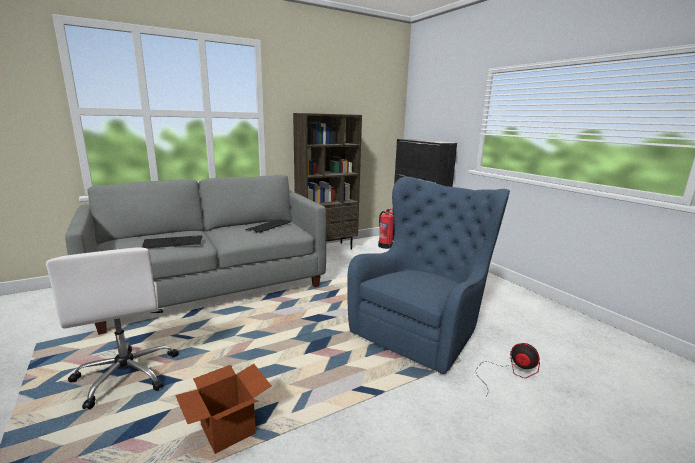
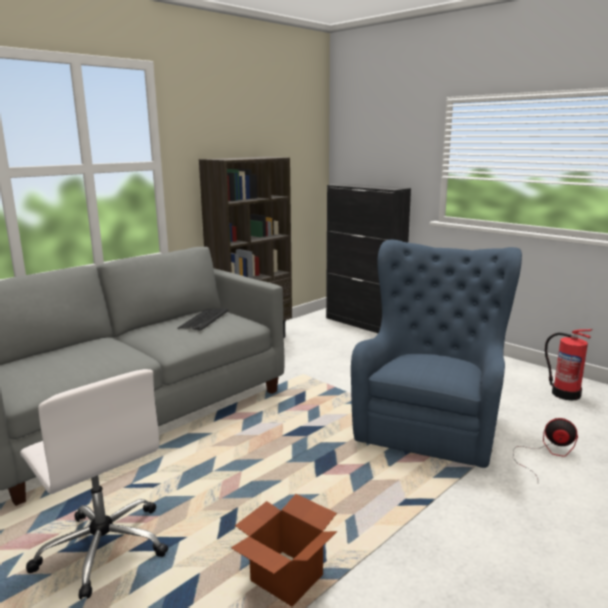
camera: 15 degrees left, 0 degrees up
(173, 243) = (96, 359): keyboard -> none
(385, 246) = (324, 327): fire extinguisher -> fire extinguisher (565, 393)

